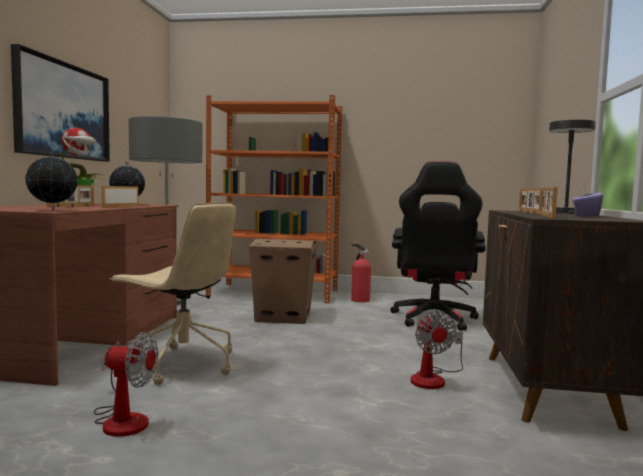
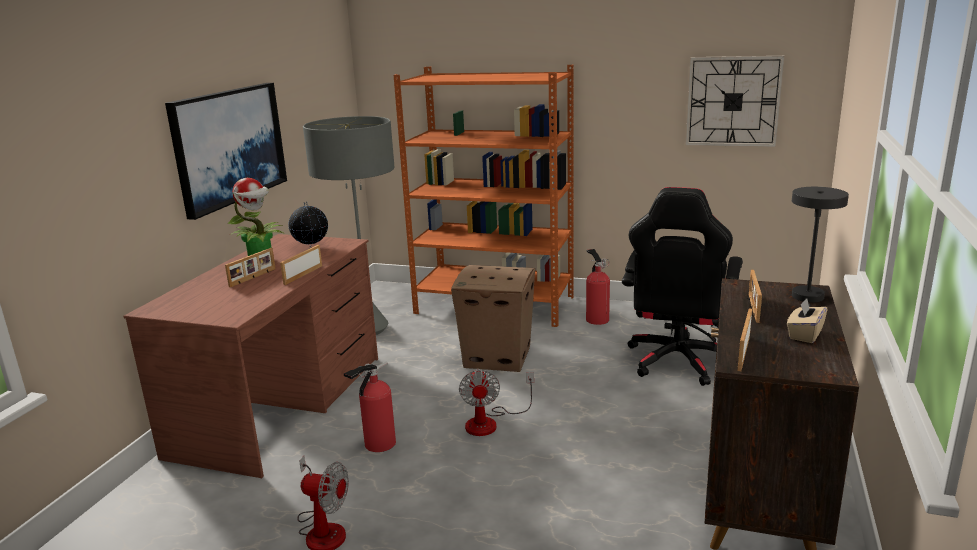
camera: 10 degrees right, 15 degrees up
(52, 209) = (235, 308): globe -> none
(179, 363) = (377, 445): beige office chair -> fire extinguisher
(433, 378) = (639, 476): fan -> fan (490, 422)
(458, 135) = (733, 101): none -> wall clock
(585, 216) = (804, 334): purple tissue box -> beige tissue box

